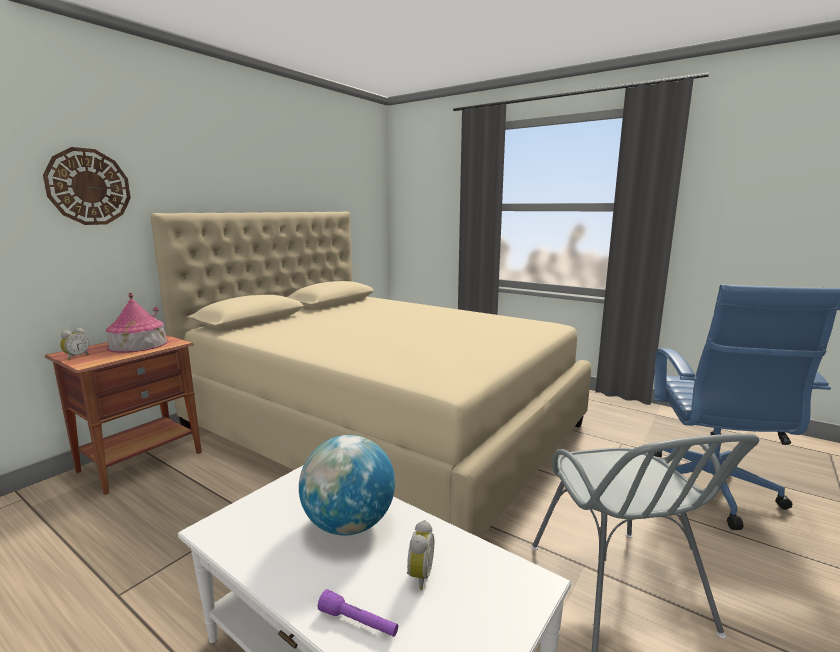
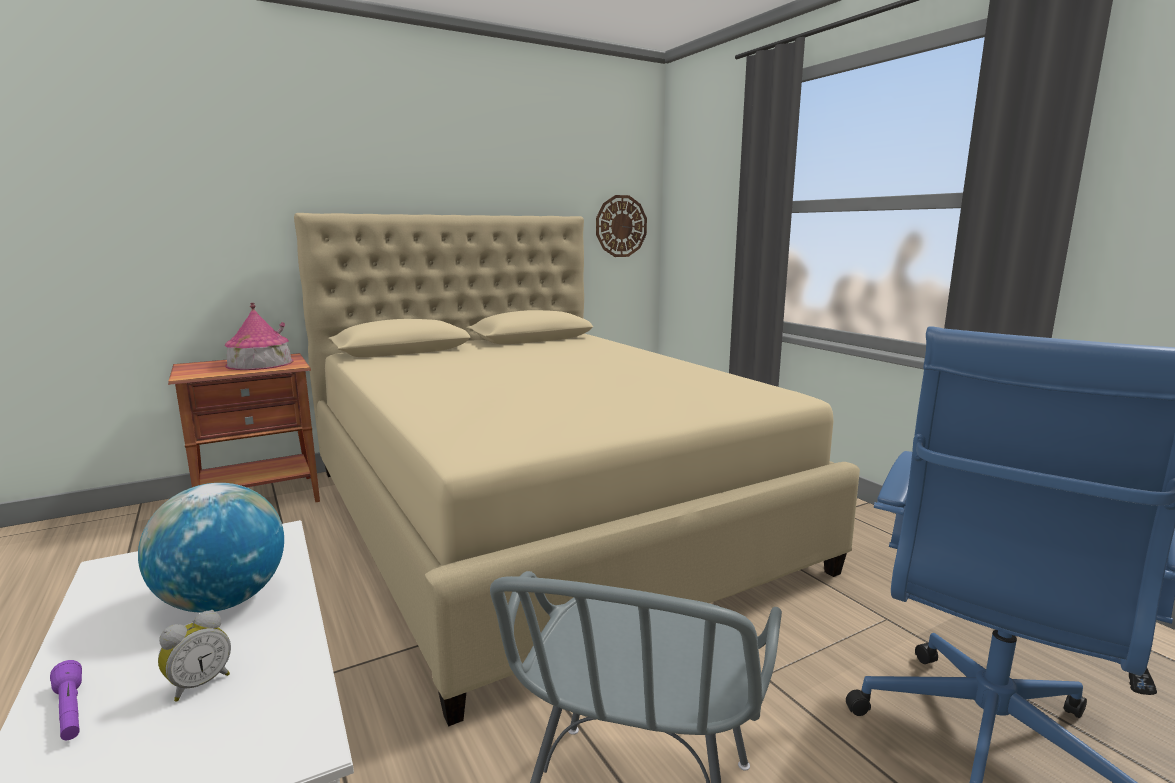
camera: 25 degrees right, 0 degrees up
(76, 357) = (190, 369): alarm clock -> none
(88, 187) = (228, 182): wall clock -> wall clock (621, 226)

